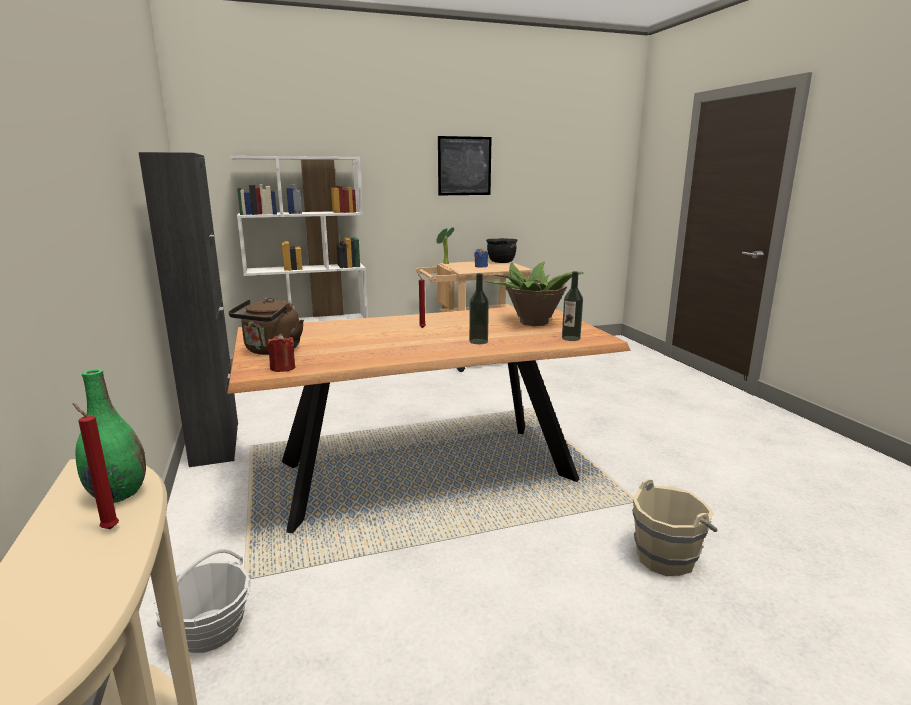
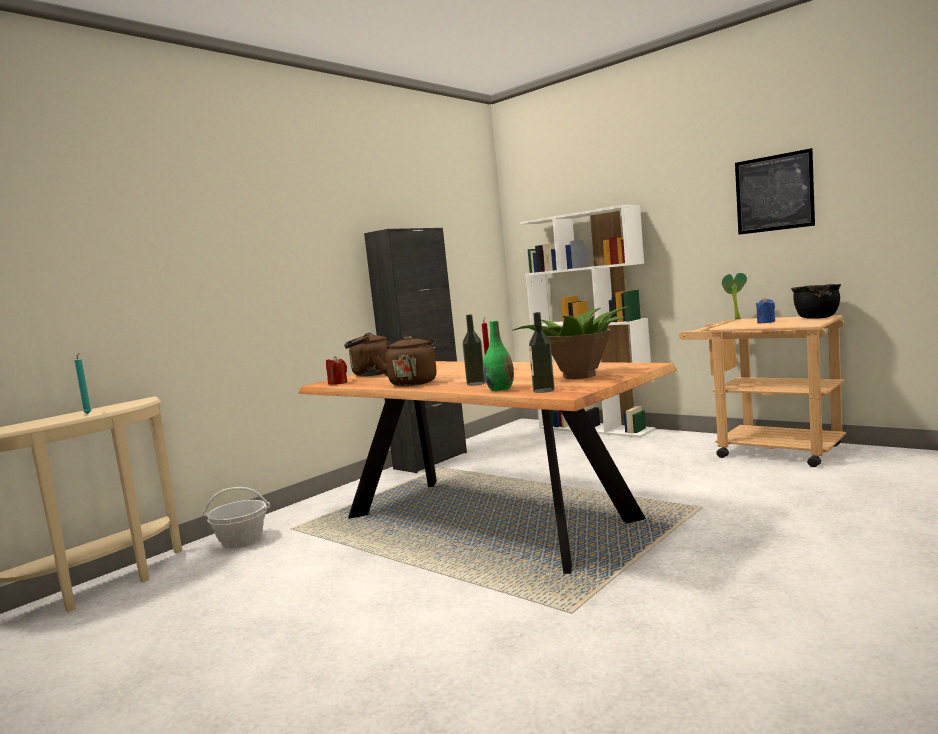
camera: 60 degrees right, 10 degrees down
(108, 528) = (88, 413): red candle -> turquoise candle
(118, 494) = (119, 407): green vase -> green vase (500, 389)
(400, 351) = (413, 383): none -> brown kettle
(666, 557) = (472, 654): beige bucket -> none

